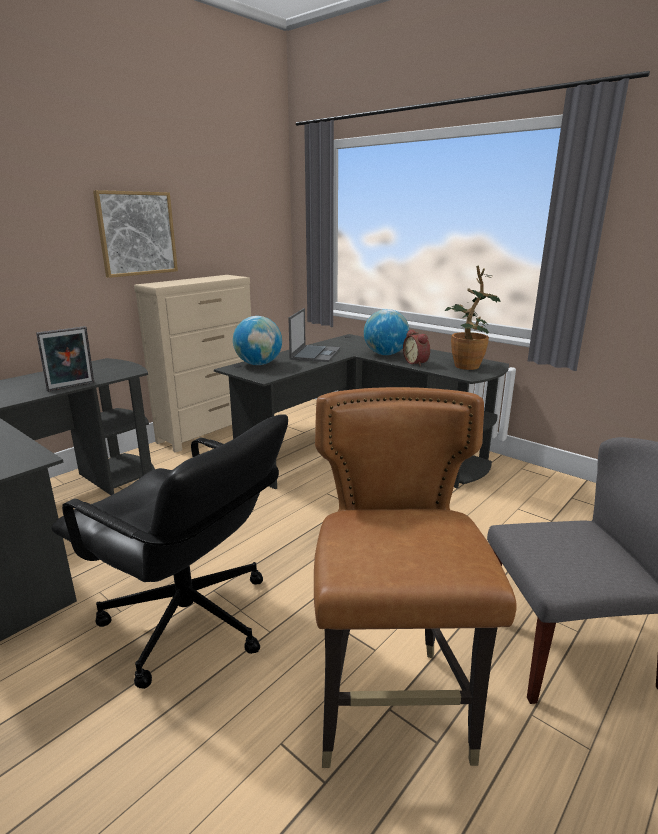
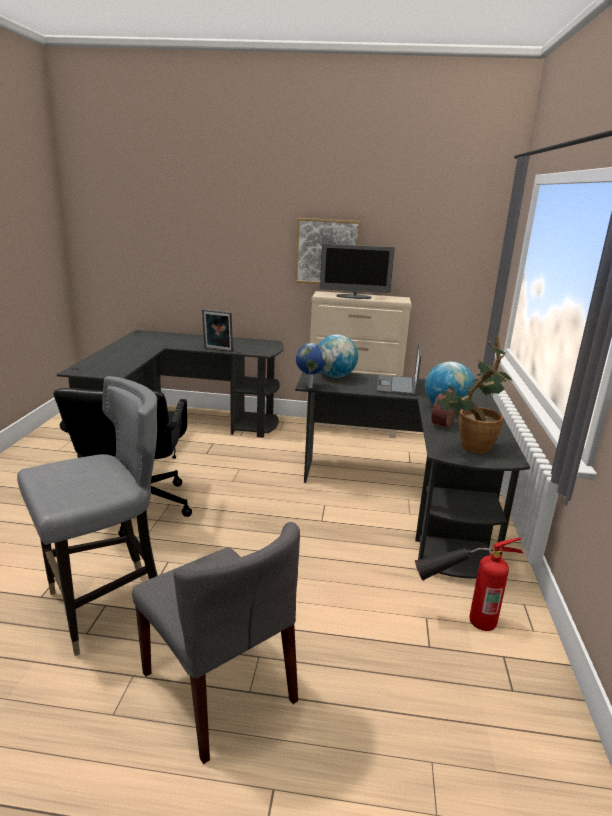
camera: 55 degrees right, 0 degrees up
(192, 281) = (354, 297): none -> monitor
(269, 378) = (309, 387): none -> globe
(315, 353) = (397, 386): laptop -> laptop turned 120 degrees clockwise
(393, 709) = (106, 606): brown chair -> grey chair
(525, 497) = (457, 619): none -> fire extinguisher

